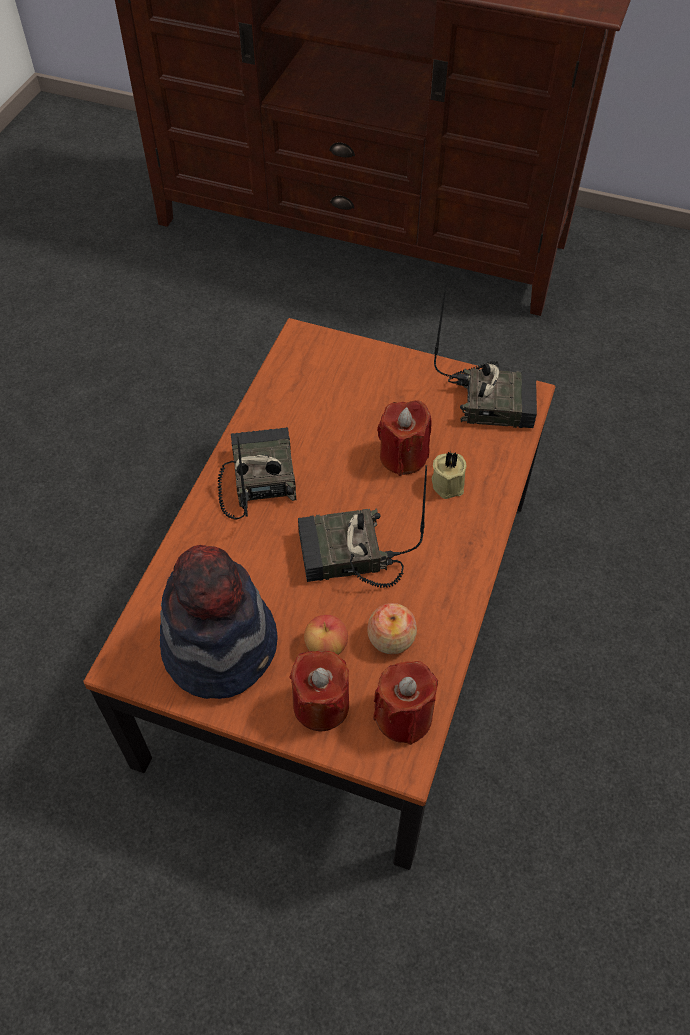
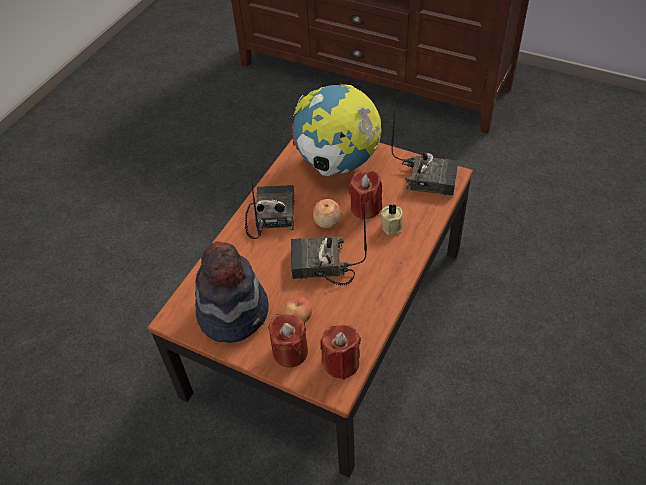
camera: 10 degrees right, 5 degrees down
(348, 385) = (337, 163): none -> globe
(391, 638) = (340, 316): apple -> apple (327, 221)

